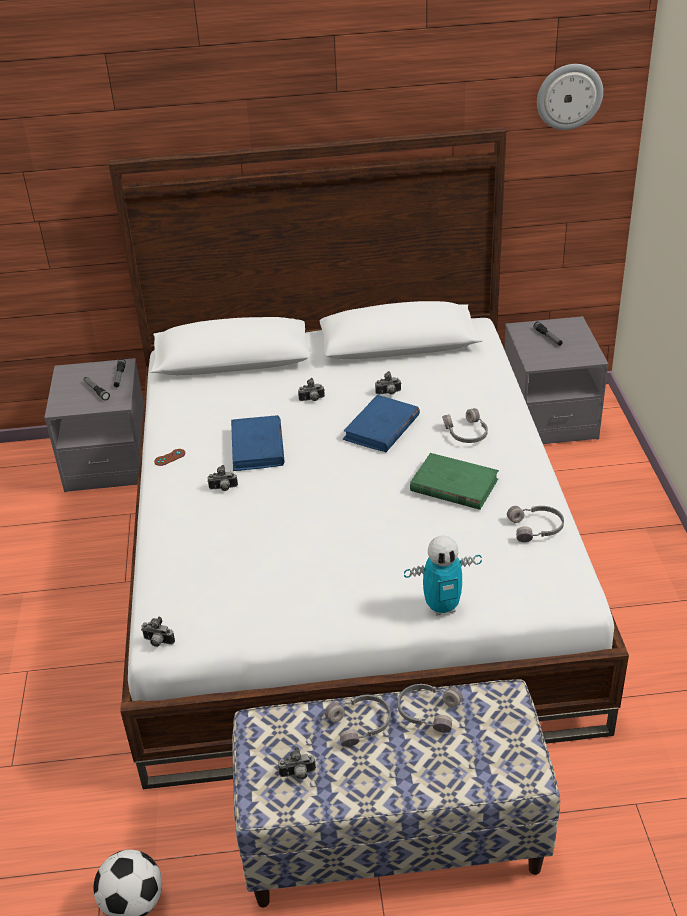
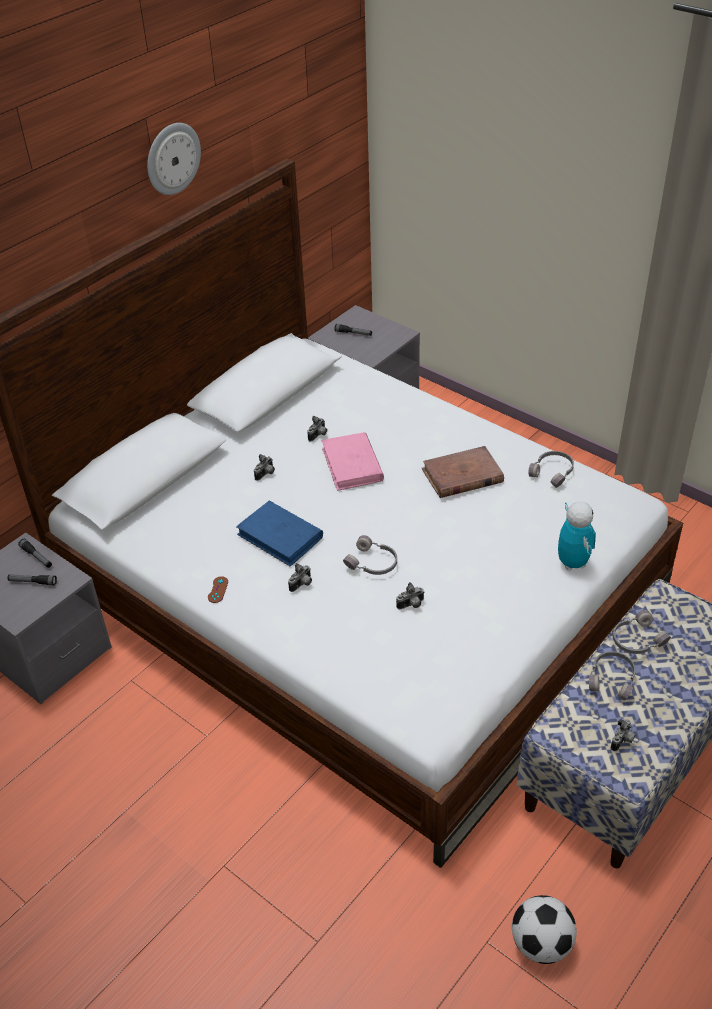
camera: 45 degrees left, 5 degrees up
(158, 642) = (427, 728): camera -> camera (411, 605)
(381, 428) = (352, 465): blue book -> pink book
(442, 607) = (572, 563): toy robot -> toy robot turned 45 degrees counterclockwise
(453, 485) = (462, 476): green book -> brown book
(466, 433) = (416, 434): grey headphones -> grey headphones (372, 563)
(569, 96) = (321, 113): wall clock -> wall clock (172, 158)

